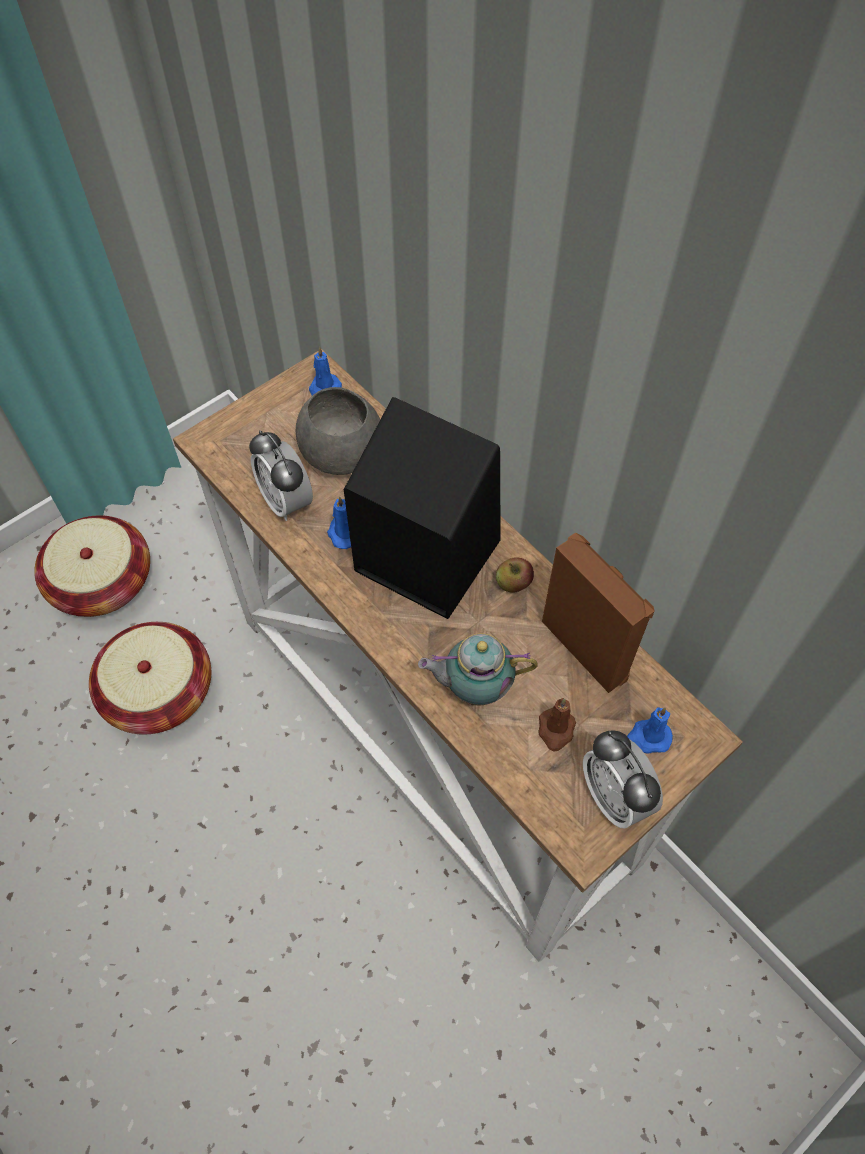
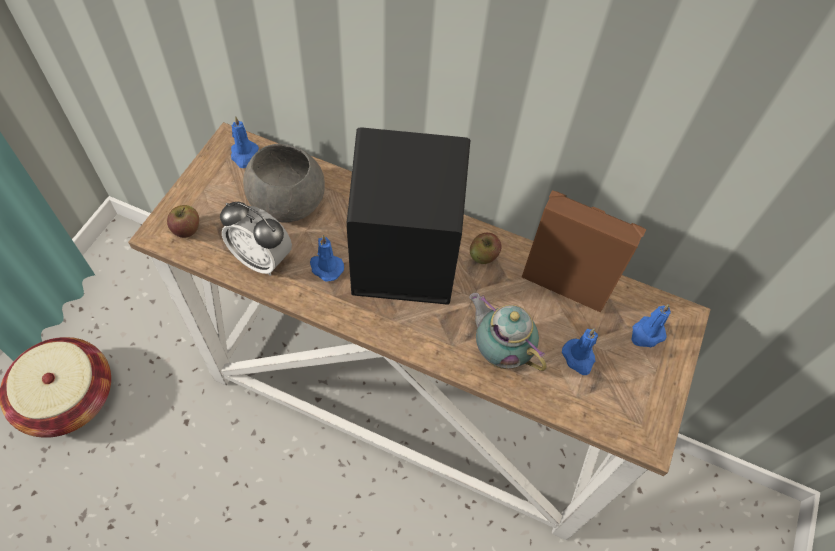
camera: 30 degrees left, 0 degrees up
(159, 692) = (165, 468): basket -> none
(231, 445) = (186, 229): none -> apple
(474, 687) = (499, 350): teapot -> teapot turned 75 degrees clockwise
(556, 730) = (579, 358): brown candle -> blue candle
(614, 797) = (649, 390): alarm clock -> none

